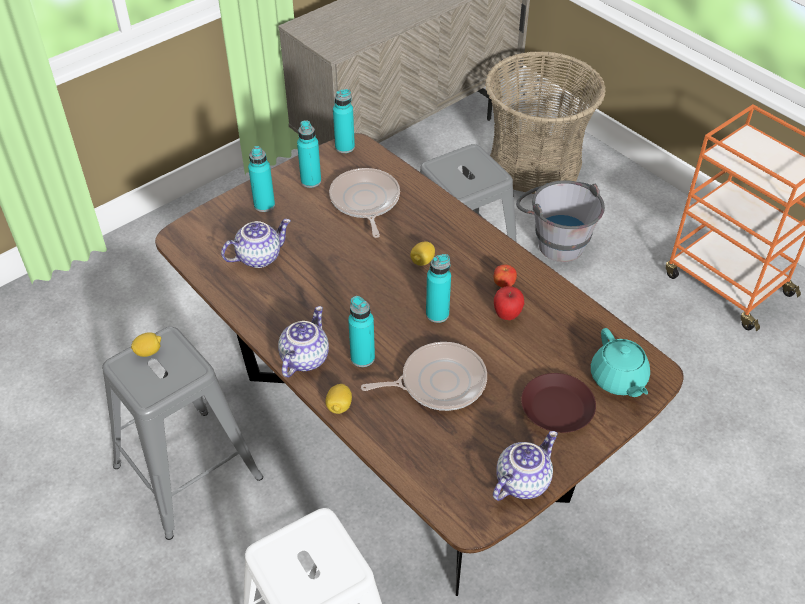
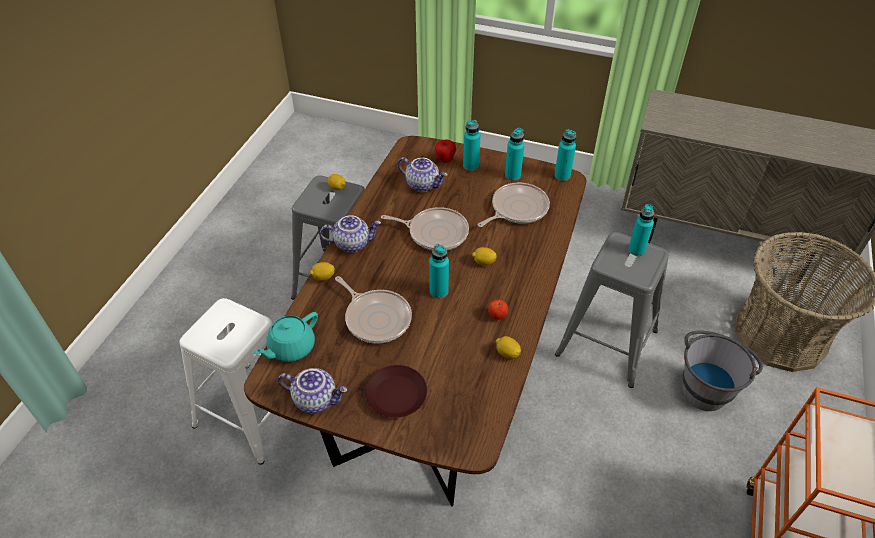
camera: 60 degrees right, 0 degrees up
(346, 279) = (435, 232): none -> frying pan
(362, 358) = (371, 270): turquoise bottle -> turquoise bottle (636, 250)
(507, 315) = (467, 330): apple -> apple (445, 160)
(556, 299) = (507, 353): none -> lemon
(618, 379) = (450, 424): turquoise teapot -> turquoise teapot (291, 348)

